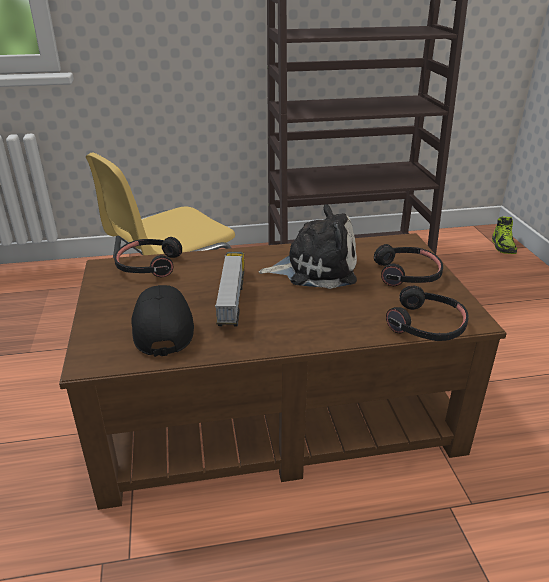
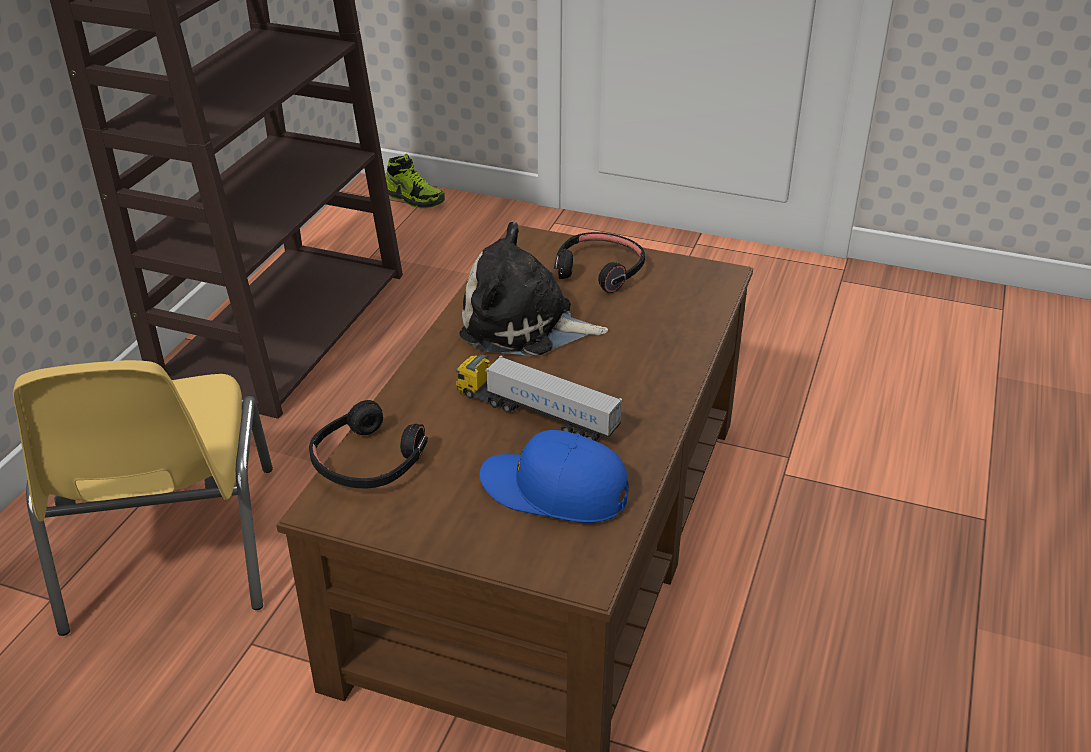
camera: 60 degrees left, 5 degrees up
(163, 327) = (554, 490): black cap -> blue cap
(315, 268) = (524, 326): plush toy -> plush toy turned 105 degrees counterclockwise
(426, 325) = (708, 304): black headphones -> none

